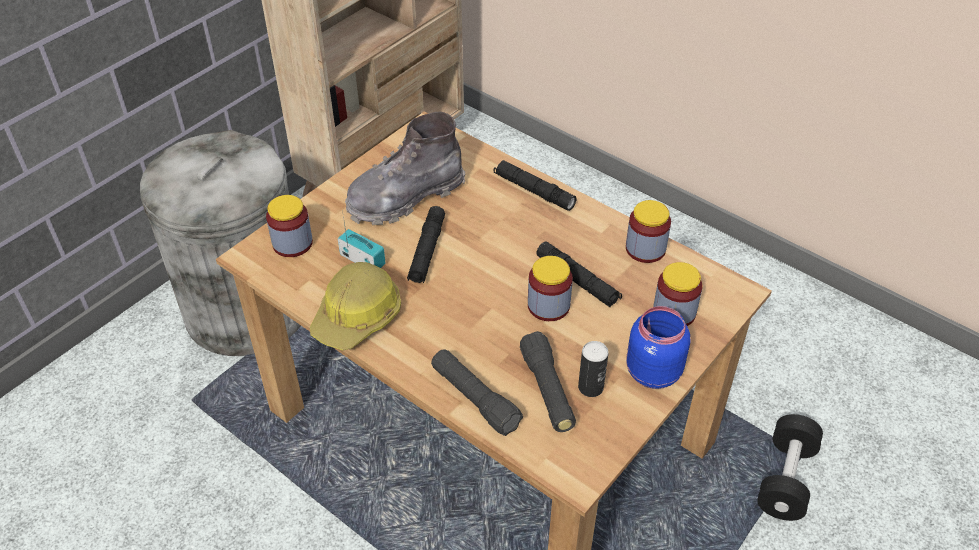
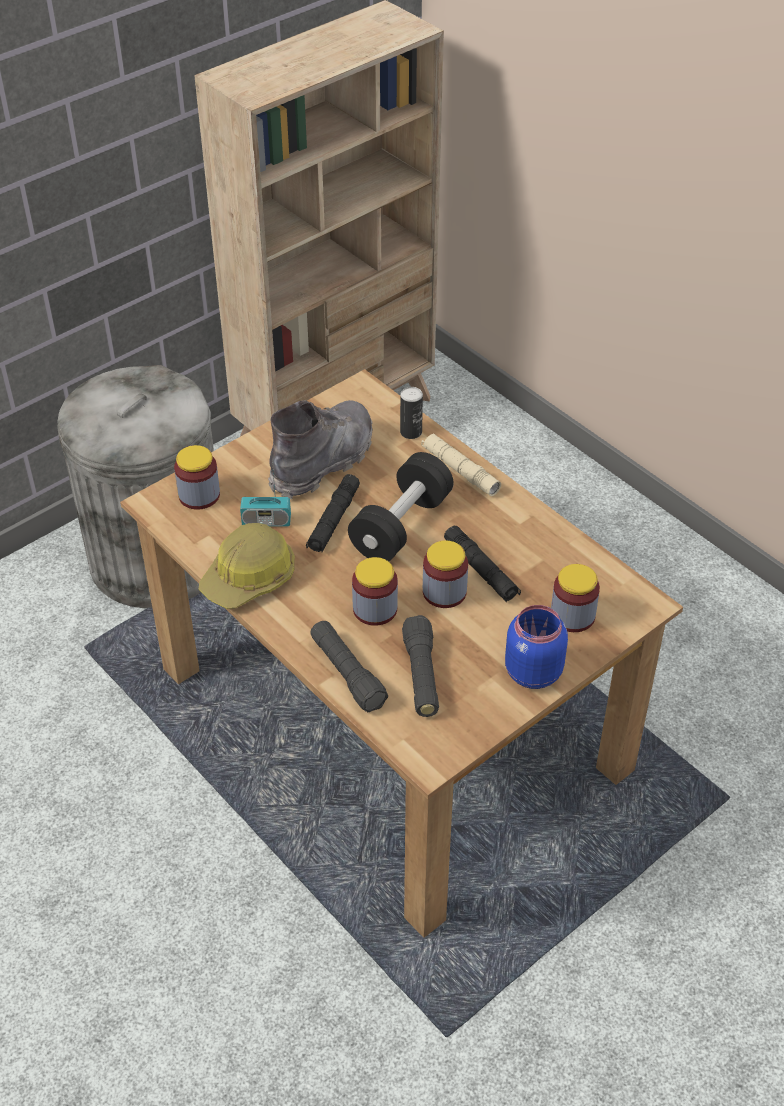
camera: 10 degrees right, 0 degrees up
(363, 260) = (266, 521): radio -> radio turned 135 degrees clockwise
(405, 197) = (323, 461): grey boot -> grey boot turned 150 degrees clockwise
(534, 191) = (460, 470): black flashlight -> beige flashlight
(590, 387) = (465, 678): can -> can (411, 432)
(645, 249) = (561, 546): jar -> jar (375, 609)
(785, 479) = (703, 820): black dumbbell -> black dumbbell (401, 526)

